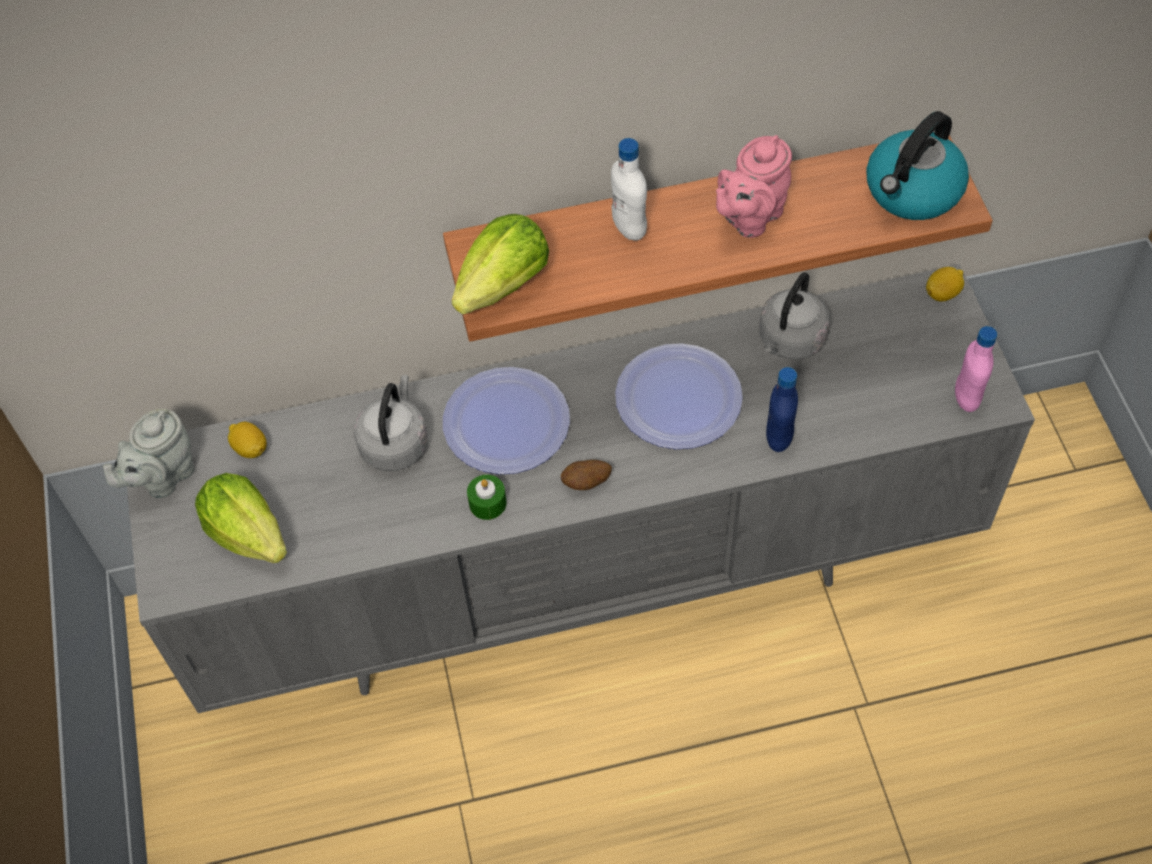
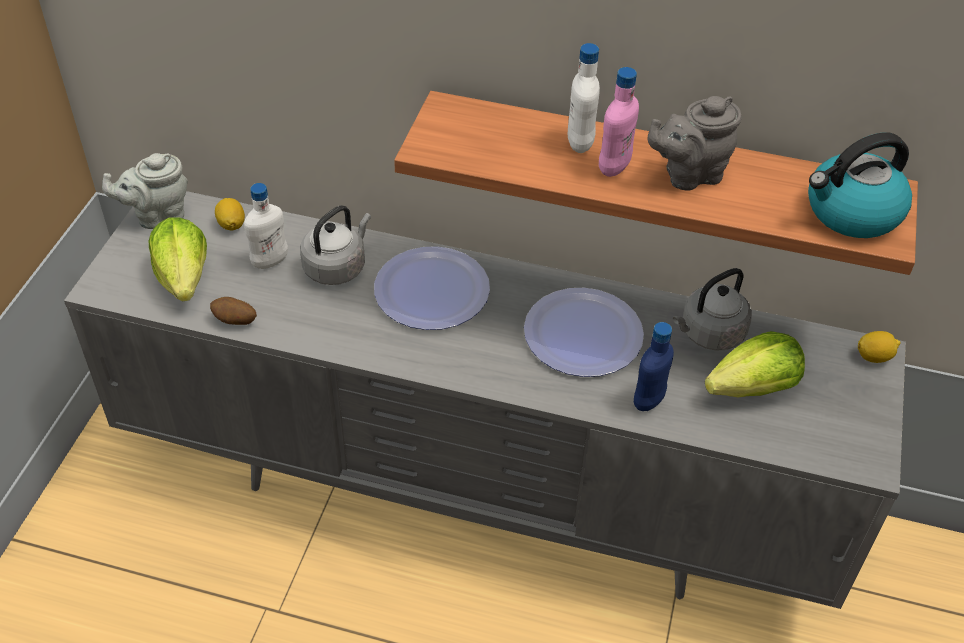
camera: 25 degrees right, 10 degrees down
(322, 471) = (270, 261): none -> white bottle
(487, 503) = (374, 339): green candle -> none
(504, 286) = (447, 141): lettuce -> lettuce (753, 388)
(586, 483) = (462, 360): potato -> potato (235, 321)
(750, 217) = (688, 175): pink teapot -> grey teapot
(966, 397) = (843, 446): pink bottle -> pink bottle (614, 167)

